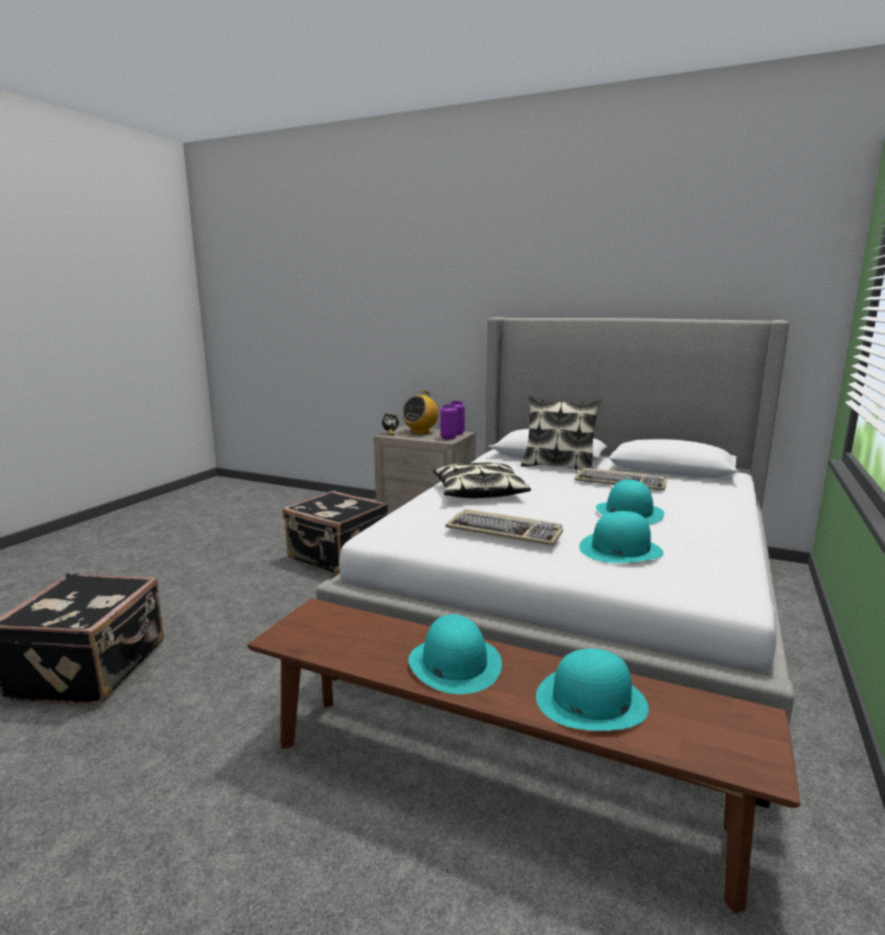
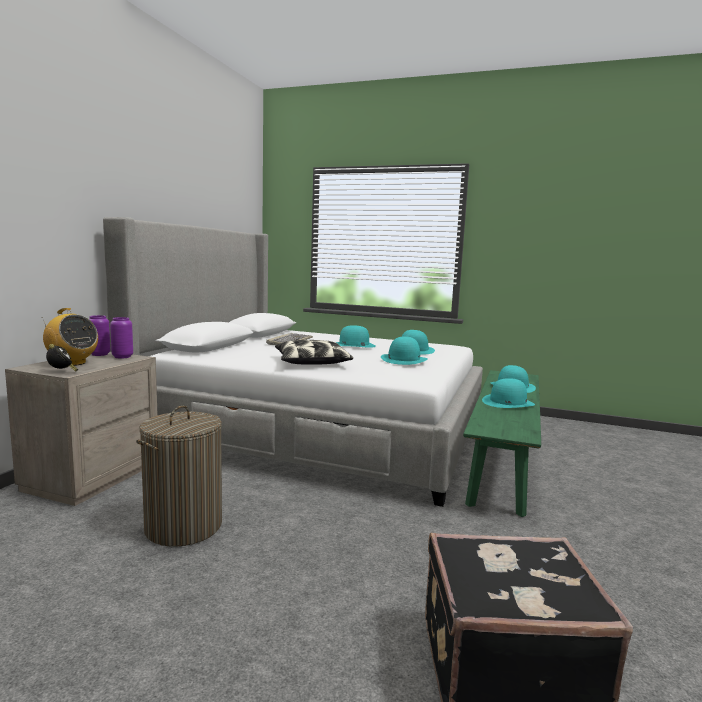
camera: 95 degrees left, 5 degrees down
(338, 557) = (183, 526): black suitcase -> laundry basket
(490, 784) = (503, 459): brown bench -> green bench
(505, 531) = (403, 359): keyboard -> turquoise hat
(558, 466) = (240, 347): pillow -> none

